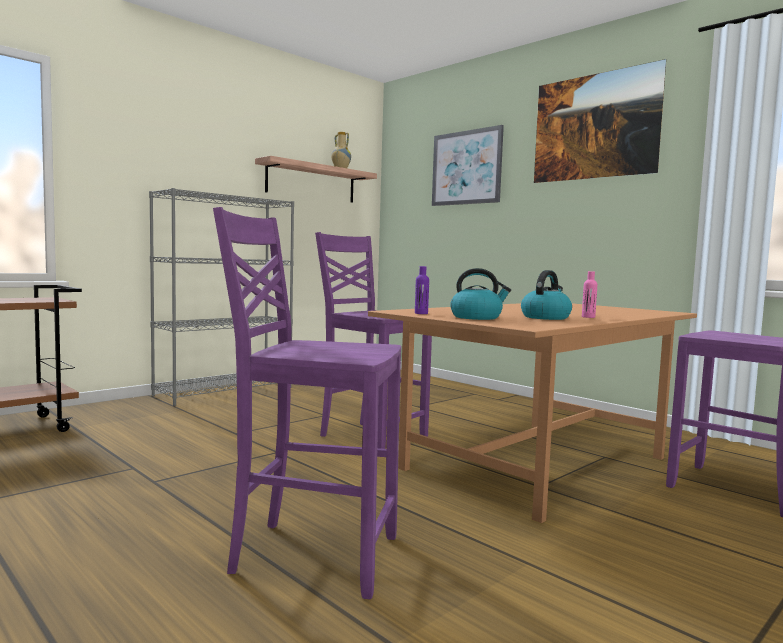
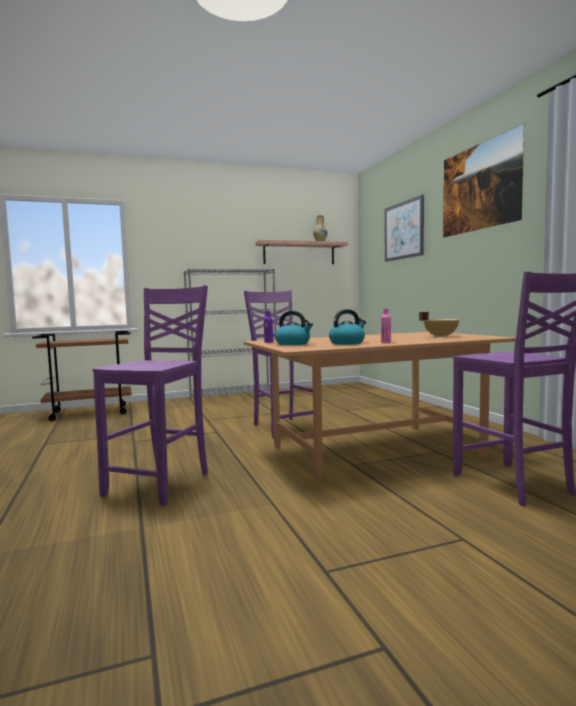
camera: 25 degrees right, 0 degrees up
(312, 555) = (161, 483): purple chair -> purple chair turned 75 degrees clockwise
(609, 310) = (440, 337): none -> beige cooking pot

